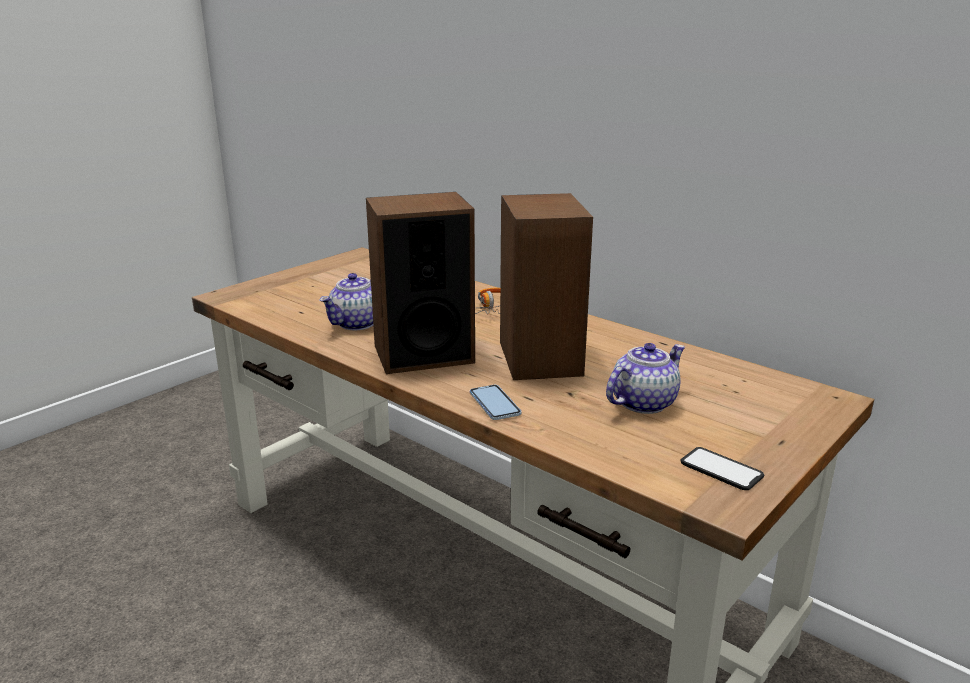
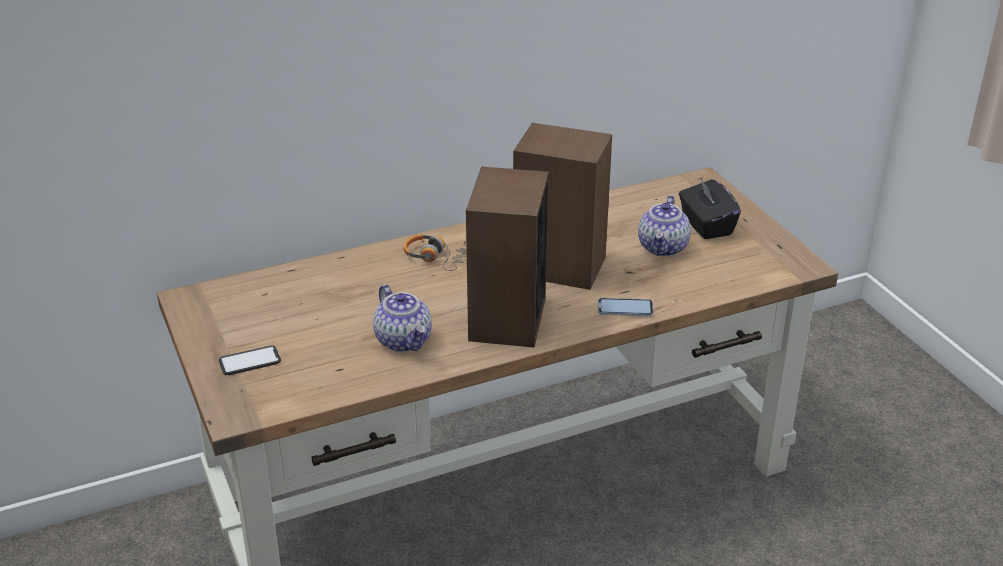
camera: 65 degrees left, 10 degrees up
(643, 402) = (663, 248): teapot -> teapot turned 150 degrees counterclockwise
(721, 469) = (766, 252): phone -> phone (250, 361)
(728, 419) = (706, 225): none -> black tissue box

